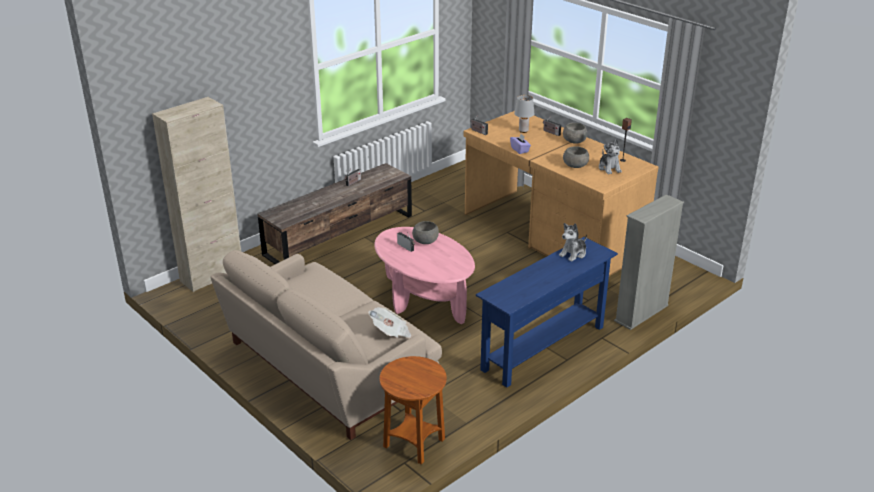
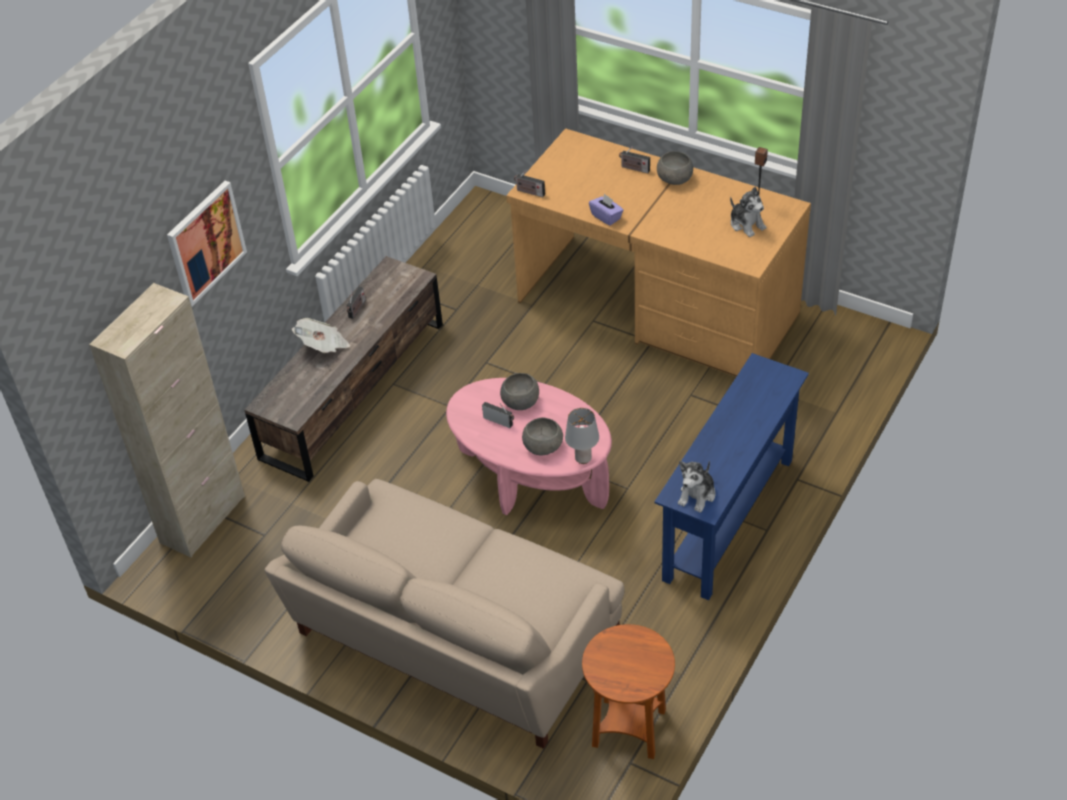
camera: 15 degrees left, 15 degrees up
(253, 91) = (205, 242): none -> picture
(391, 332) = (551, 584): newspaper -> newspaper (323, 346)
(523, 131) = (593, 175): grey table lamp -> grey table lamp (582, 459)
(573, 254) = (752, 390): plush toy -> plush toy (697, 495)
(575, 165) = (698, 229): grey bowl -> grey bowl (543, 446)
(641, 313) = (832, 422): grey bookcase -> none

